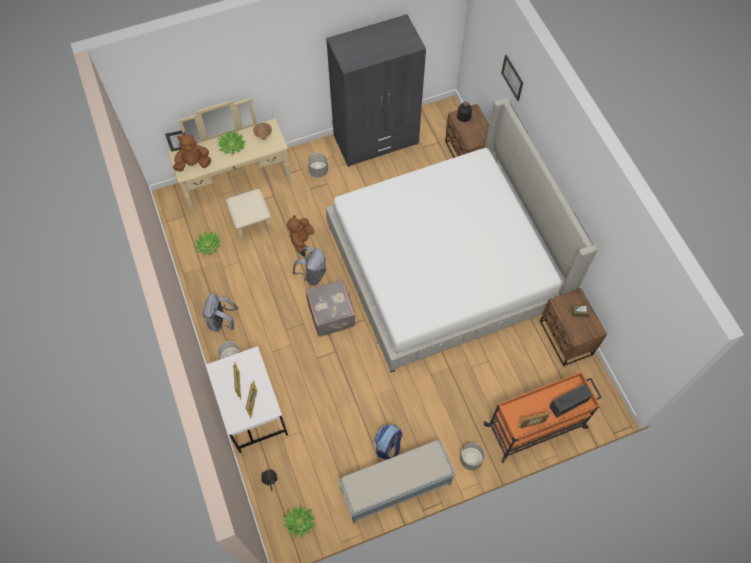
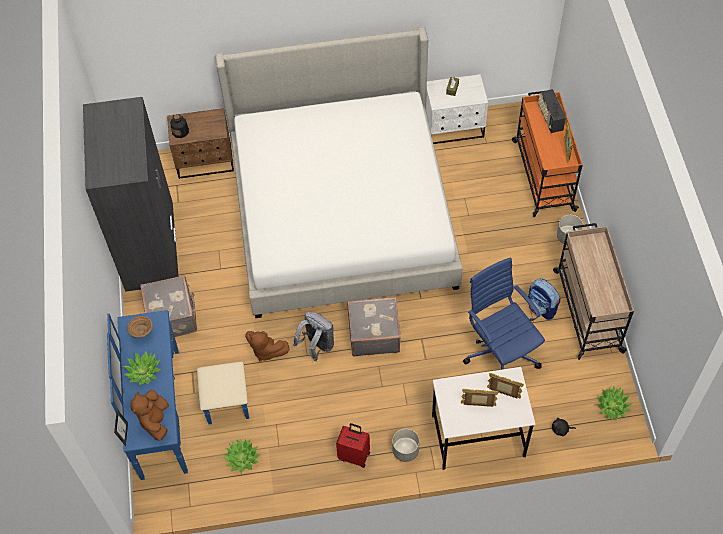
camera: 75 degrees left, 5 degrees down
(222, 322) = (354, 455): grey backpack -> red suitcase
(241, 193) = (175, 410): beige dresser -> blue dresser
(318, 171) = (173, 316): grey planter -> grey suitcase
(336, 417) = (500, 351): none -> blue office chair
(395, 487) = (587, 310): grey bench -> beige cart
(512, 77) = (206, 35): picture -> none
(565, 338) = (454, 128): brown nightstand -> white nightstand

